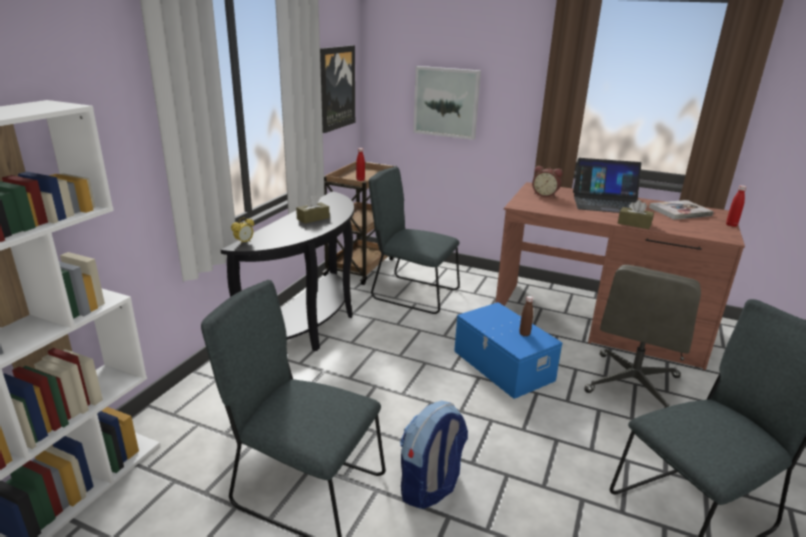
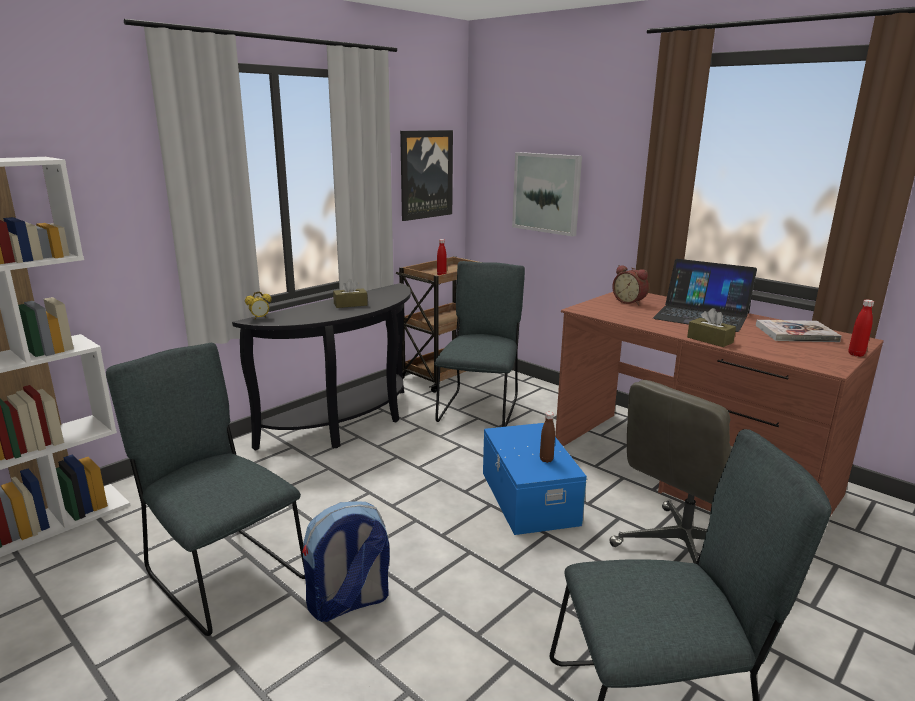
camera: 20 degrees right, 5 degrees down
(411, 293) = (480, 408): grey chair -> grey chair turned 60 degrees clockwise

